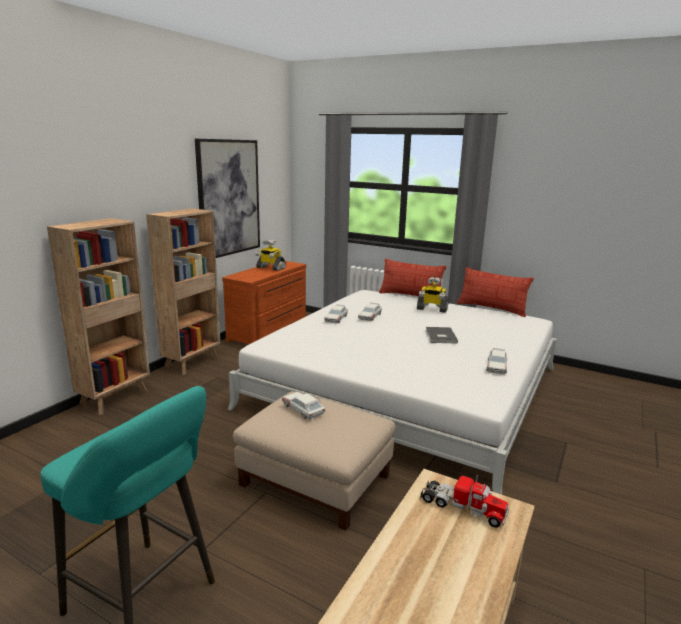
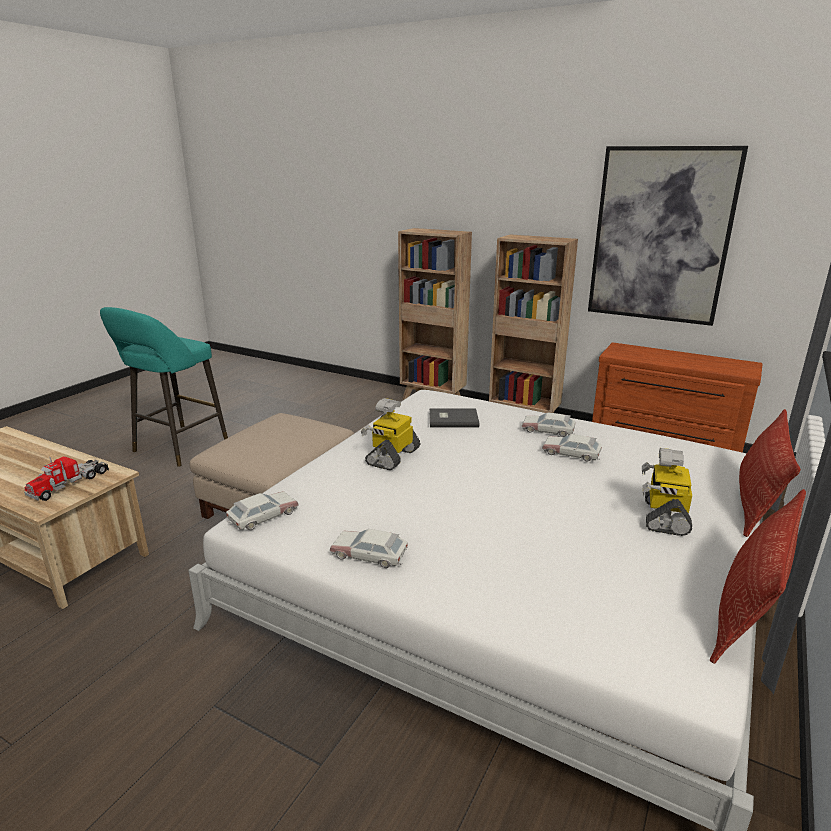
camera: 90 degrees right, 5 degrees up
(270, 268) = (693, 360): toy robot -> toy robot (392, 456)
(303, 410) = (291, 429): toy car -> toy car (263, 516)
(440, 336) = (496, 510): grey book -> grey book (452, 419)

